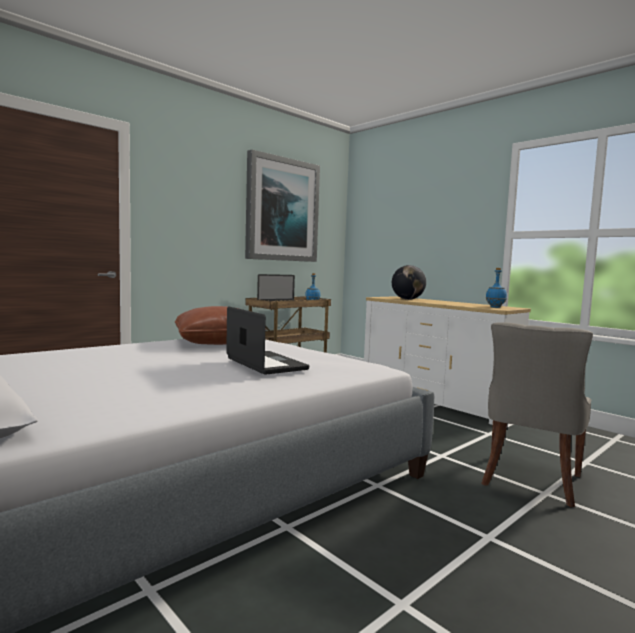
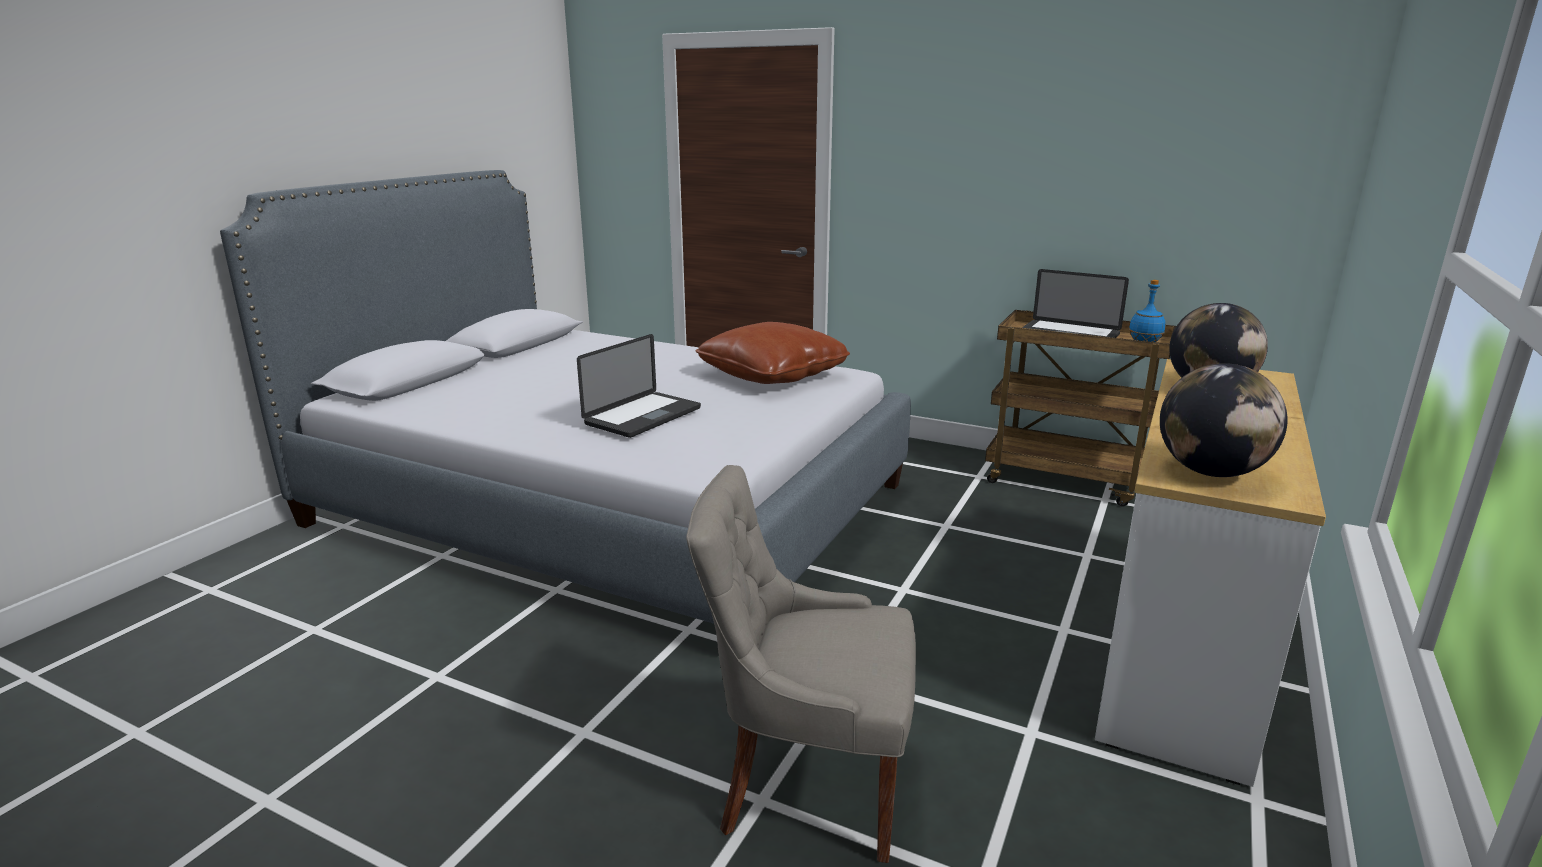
camera: 70 degrees right, 15 degrees up
(282, 210) = (1132, 134): picture -> none
(495, 307) = (1211, 472): blue bottle -> globe

